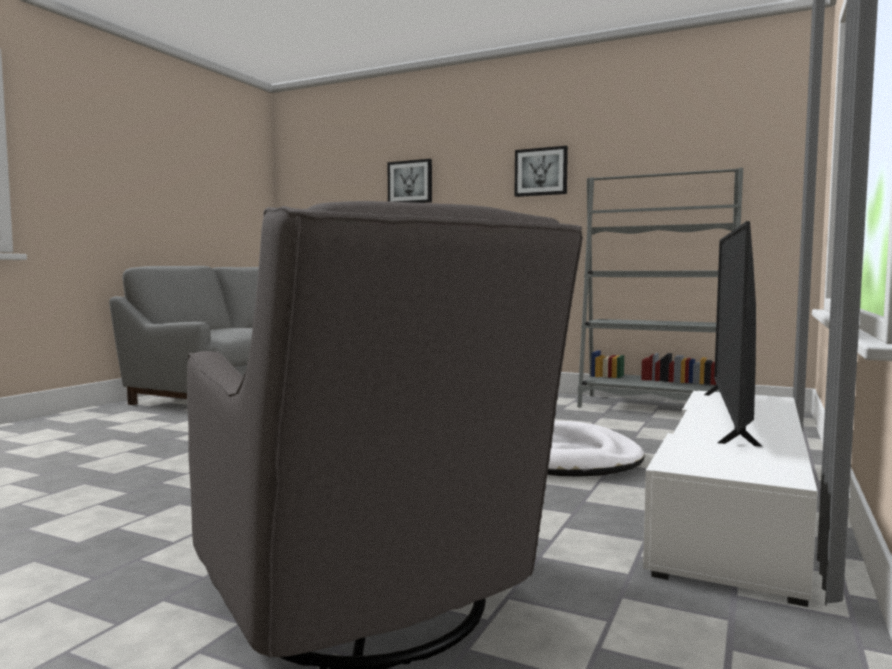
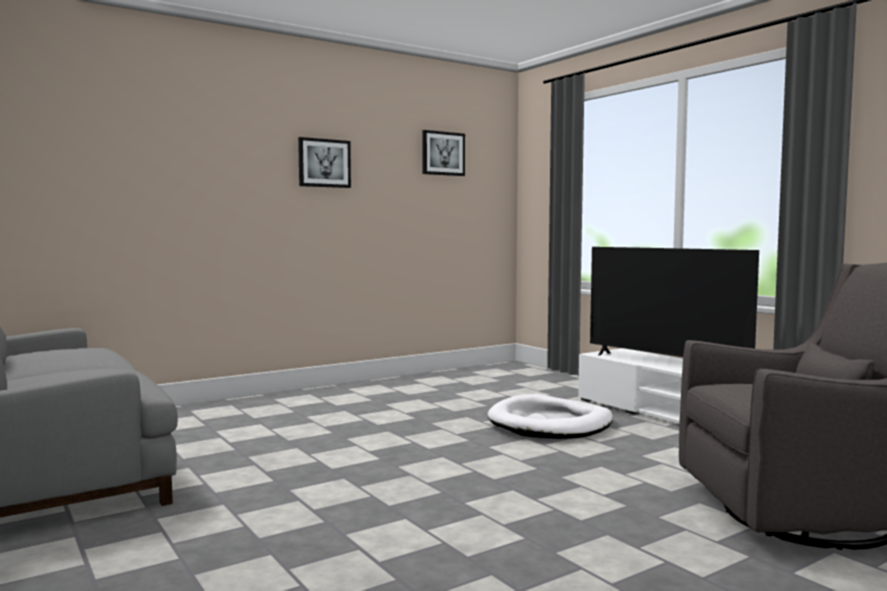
camera: 60 degrees left, 0 degrees up
(410, 182) = (164, 155): picture -> picture (443, 153)
(654, 407) = (446, 378): grey bookcase -> none

